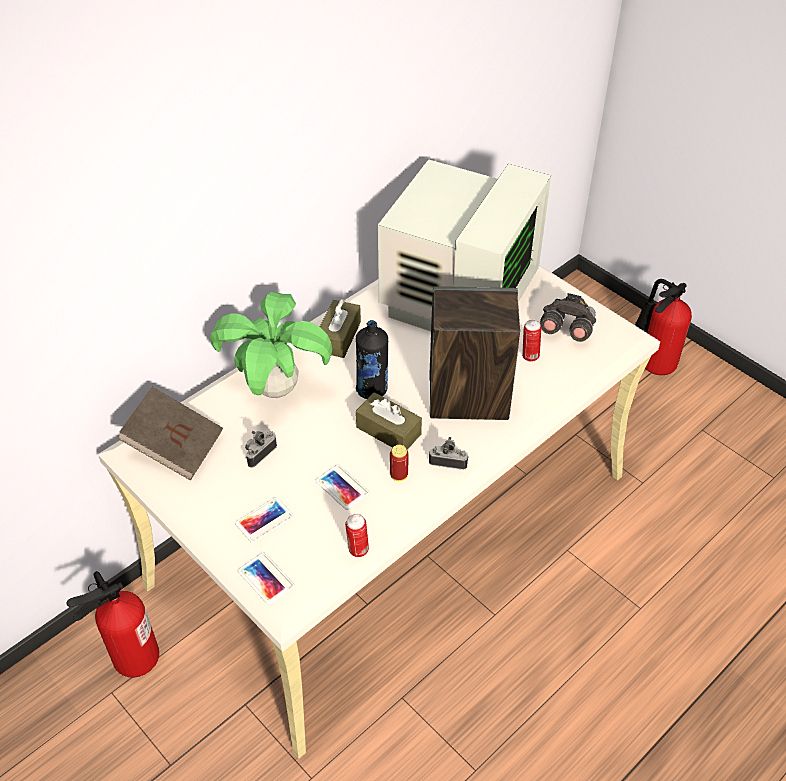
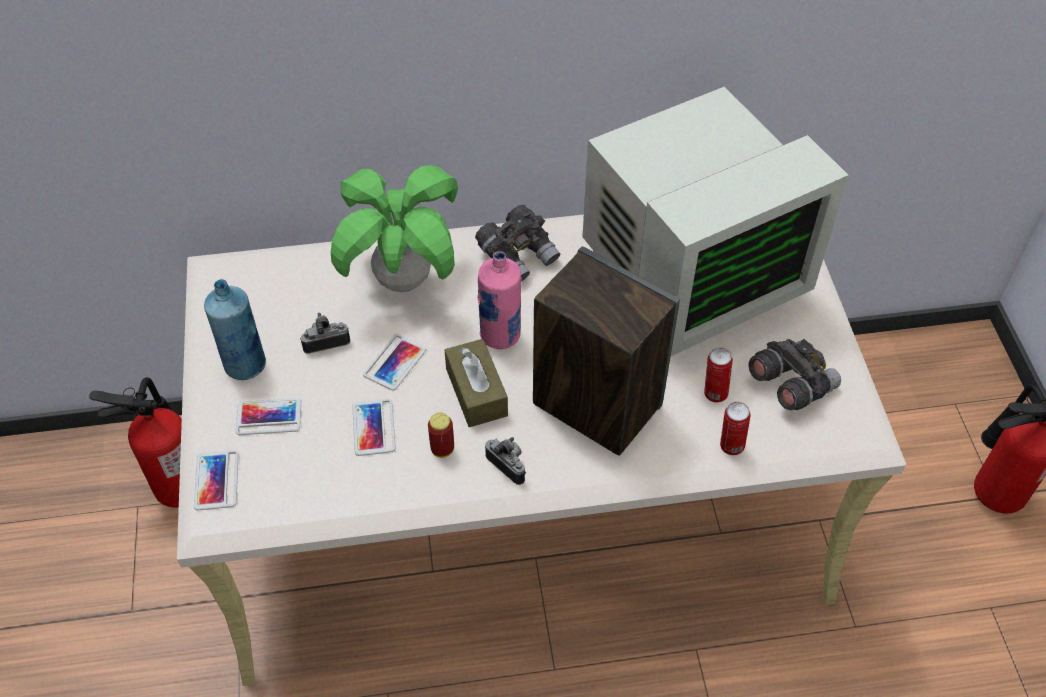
camera: 35 degrees right, 5 degrees up
(175, 446) = (255, 288): brown book -> none
(215, 497) = (245, 365): none -> blue bottle
(319, 441) = (395, 362): none -> phone
(339, 337) = (518, 255): brown tissue box -> grey binoculars
(357, 550) = (328, 506): can -> can (730, 446)
(372, 390) = (500, 335): black bottle -> pink bottle

